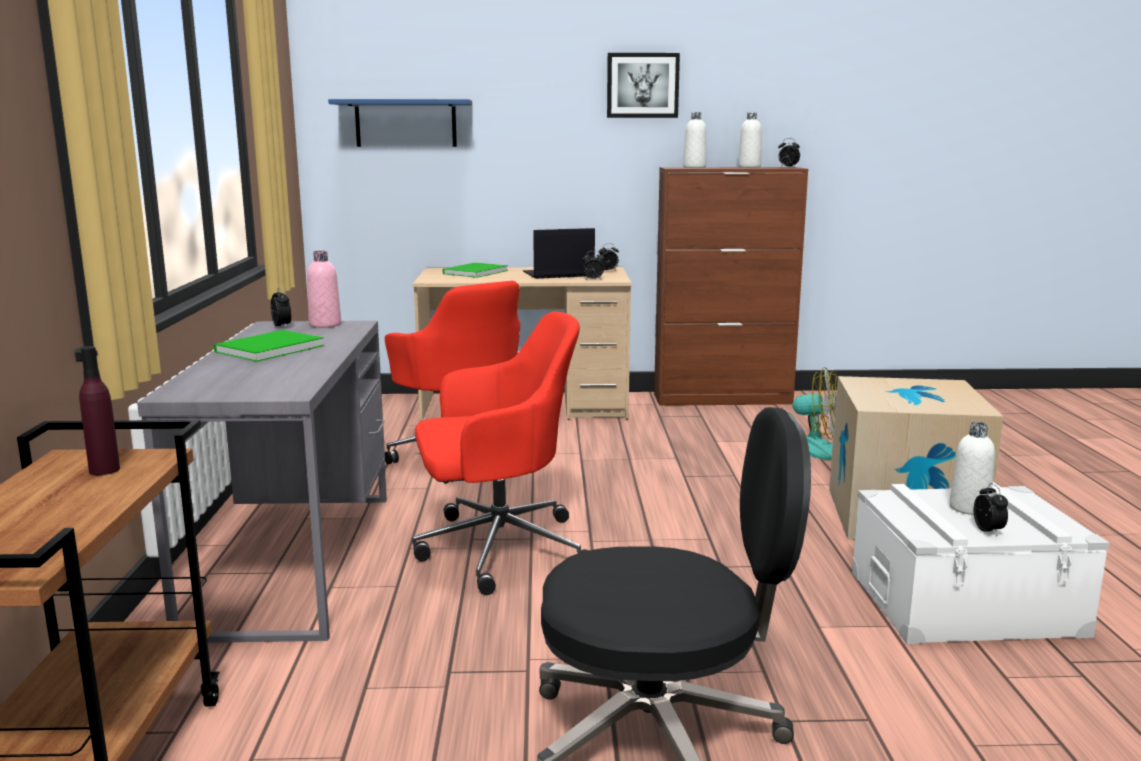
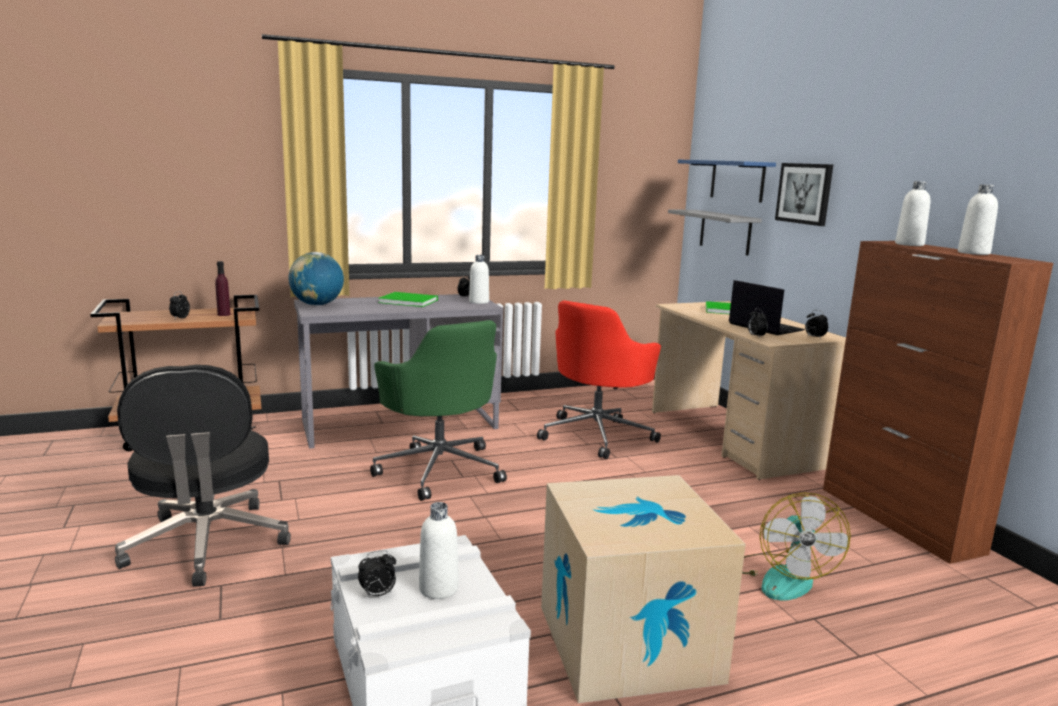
camera: 70 degrees right, 0 degrees up
(219, 390) = (317, 304): none -> globe
(325, 324) = (479, 302): pink bottle -> white bottle
(395, 187) = (725, 232): none -> grey shelf
(497, 549) = (439, 469): red office chair -> green office chair
(642, 85) = (904, 150): picture -> picture (804, 193)
(787, 167) = (1014, 260): alarm clock -> alarm clock (180, 318)

